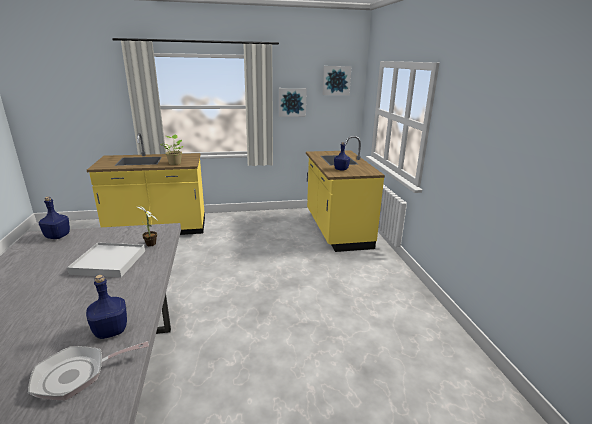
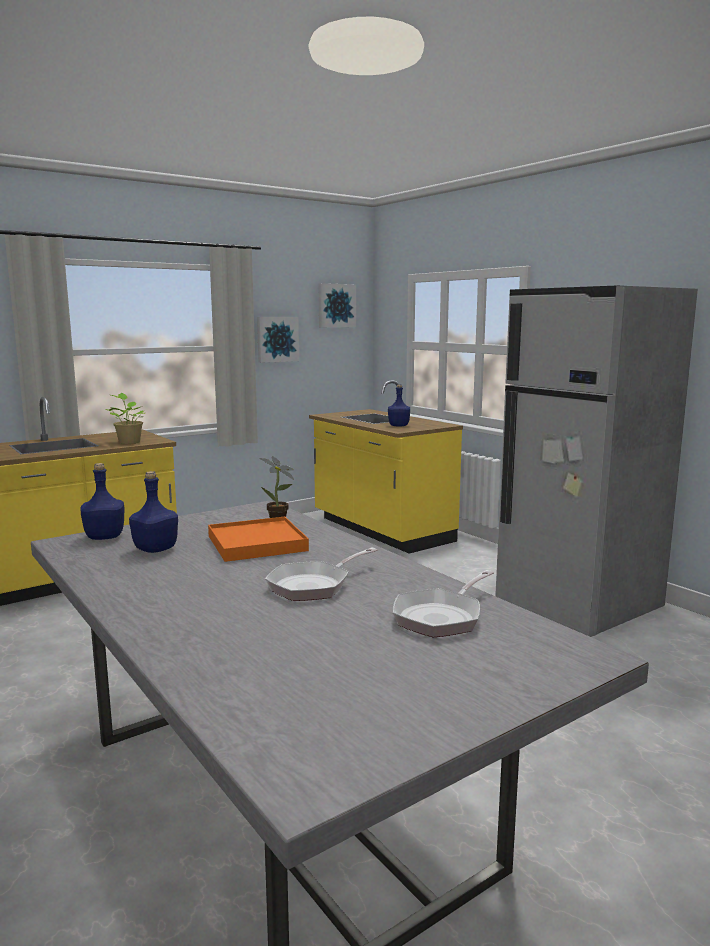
camera: 25 degrees left, 10 degrees down
(70, 313) = (313, 585): none -> frying pan
(109, 262) = (257, 543): white tray -> orange tray
(112, 330) = (403, 585): blue bottle -> blue bottle (156, 549)
(408, 323) = (580, 602): none -> grey fridge

